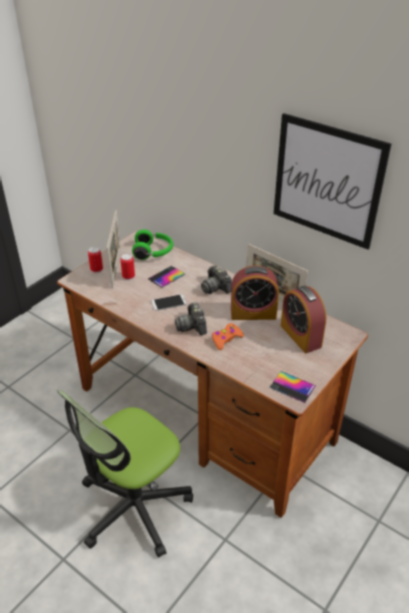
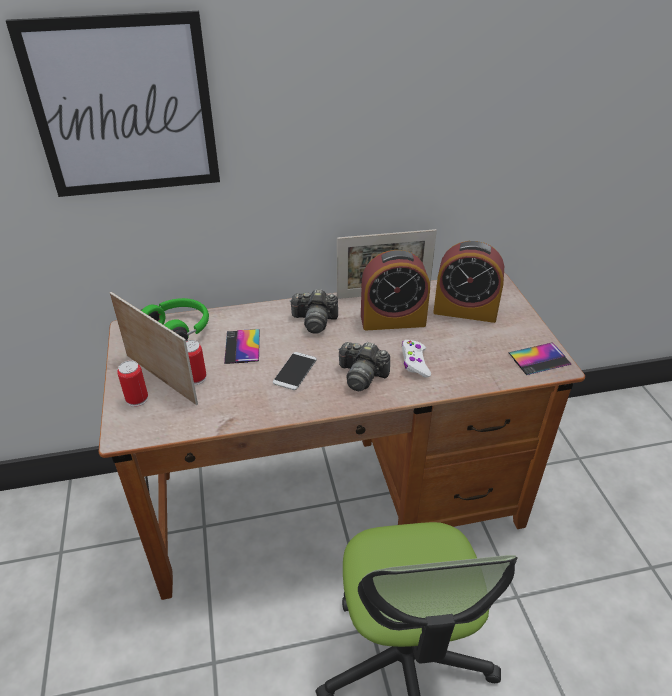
camera: 50 degrees left, 0 degrees up
(226, 339) = (415, 362): orange game controller -> white game controller
(253, 313) = (393, 320): alarm clock -> alarm clock turned 45 degrees clockwise
(327, 181) = (435, 98): picture -> picture (124, 108)

